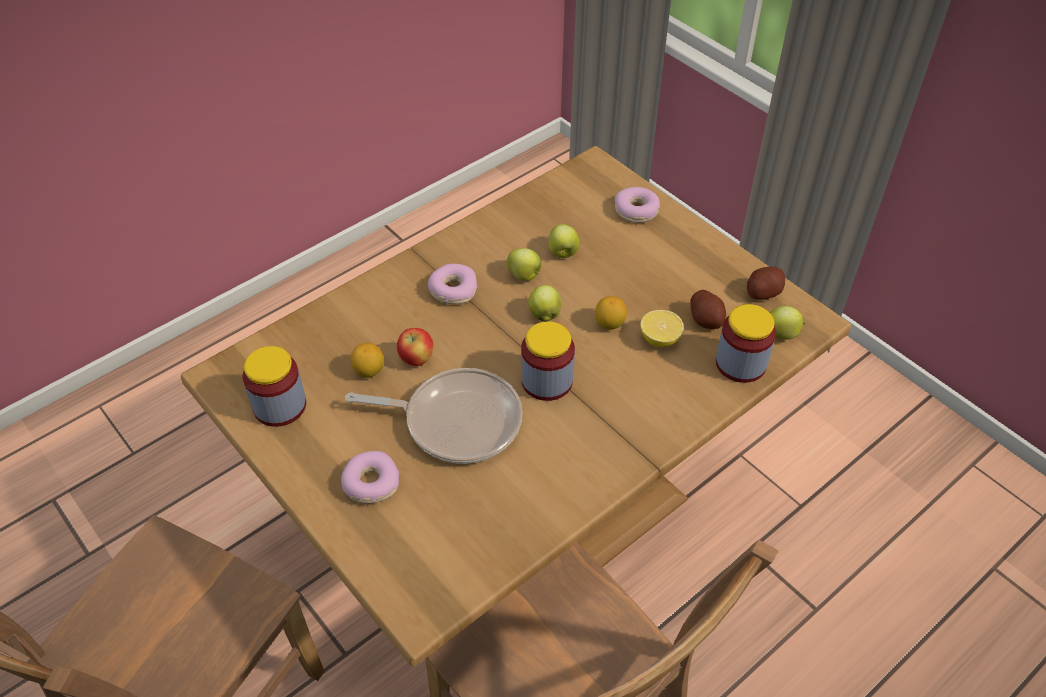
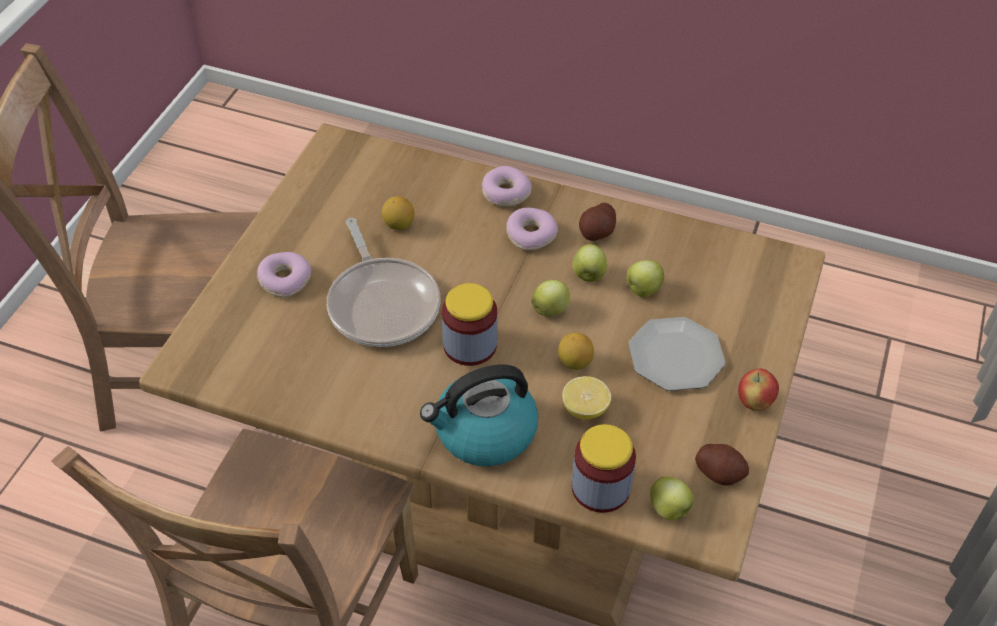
camera: 60 degrees right, 0 degrees up
(280, 406) = (327, 191): jar -> none
(417, 360) = (432, 248): apple -> apple (754, 403)
(636, 211) = (752, 322): donut -> donut (505, 193)
(641, 264) = (676, 356): none -> plate
(646, 411) = (484, 433): none -> kettle
(706, 319) = (640, 437): potato -> potato (597, 232)

